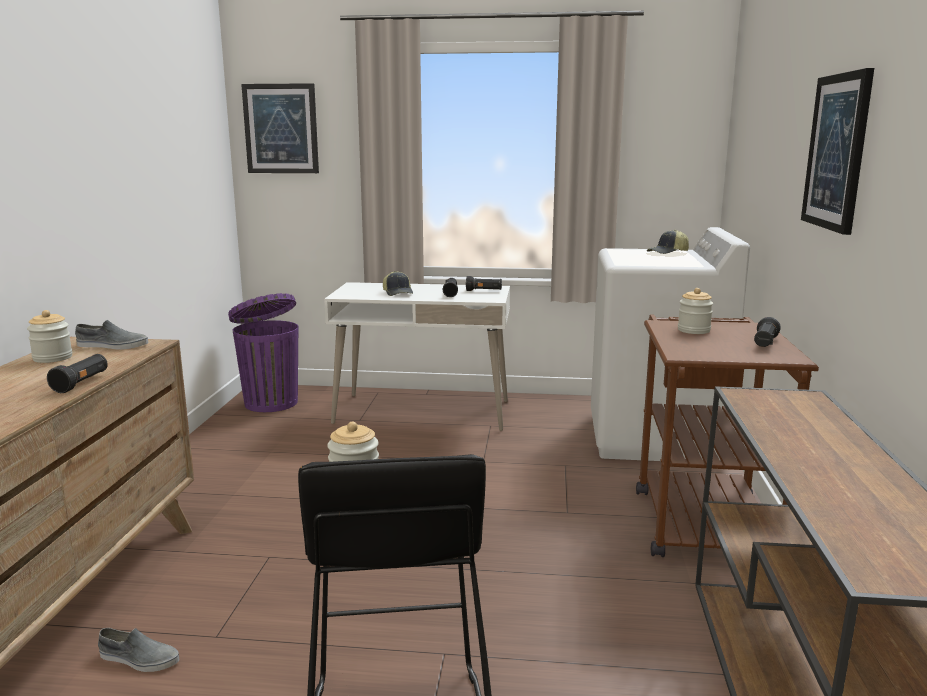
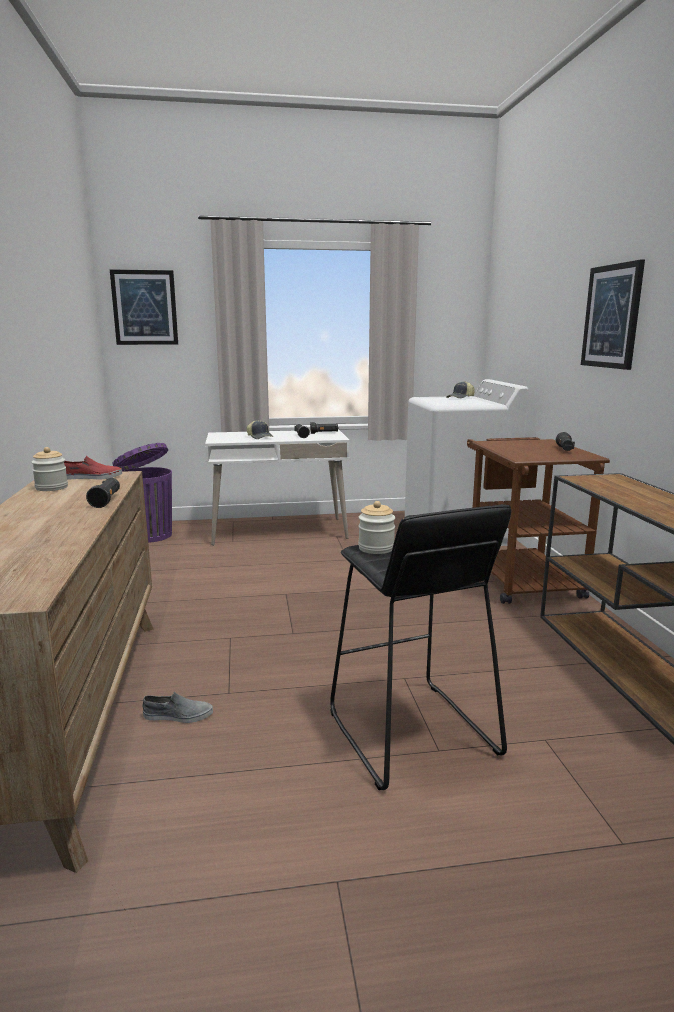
camera: 15 degrees left, 0 degrees up
(112, 346) = (91, 477): grey shoe -> red shoe
(693, 330) = (512, 445): jar -> none

